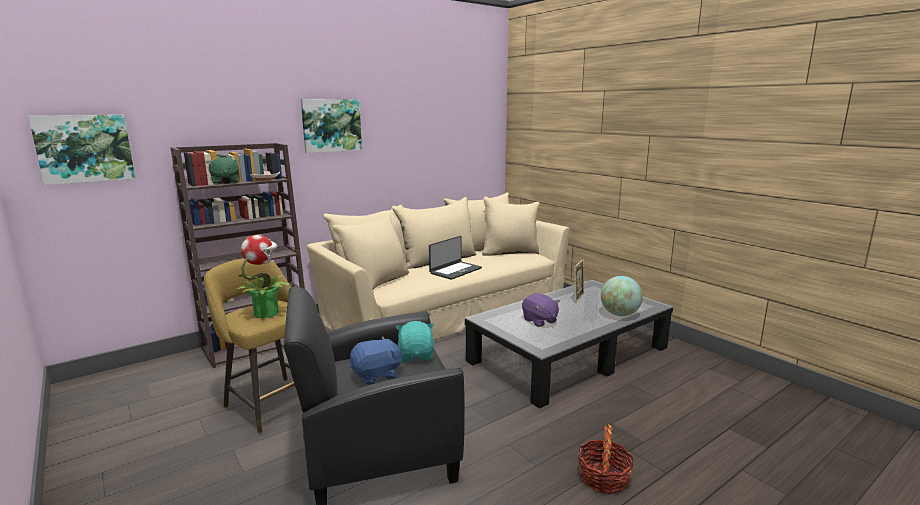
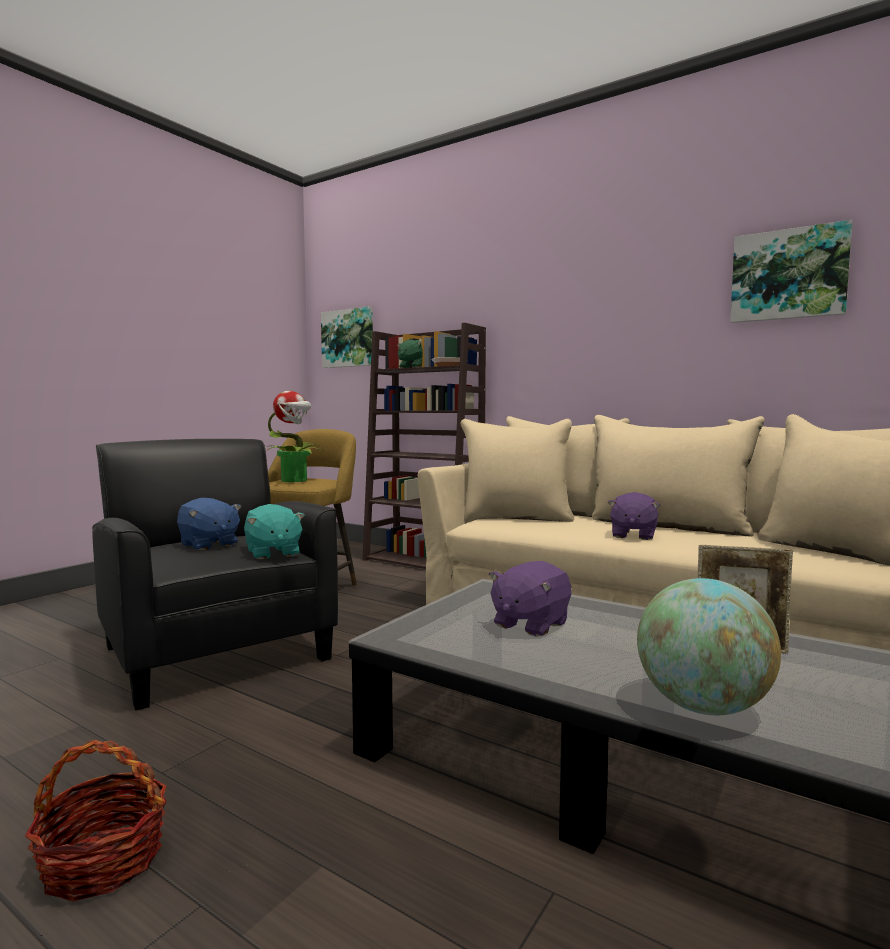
camera: 70 degrees right, 10 degrees down
(331, 125) = (557, 301): picture -> picture (788, 275)
(416, 356) = (272, 553): turquoise plush toy -> turquoise plush toy turned 90 degrees clockwise
(455, 270) = (632, 535): laptop -> purple plush toy

